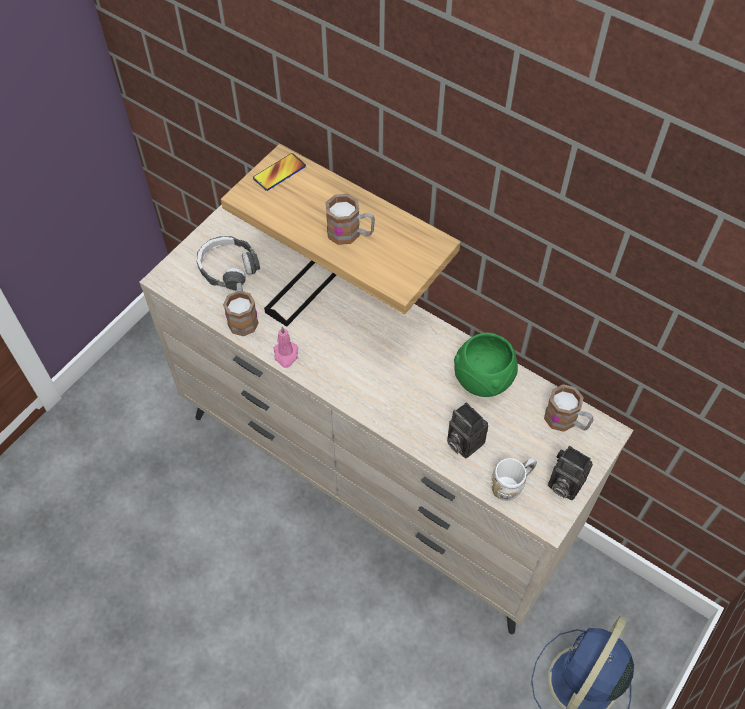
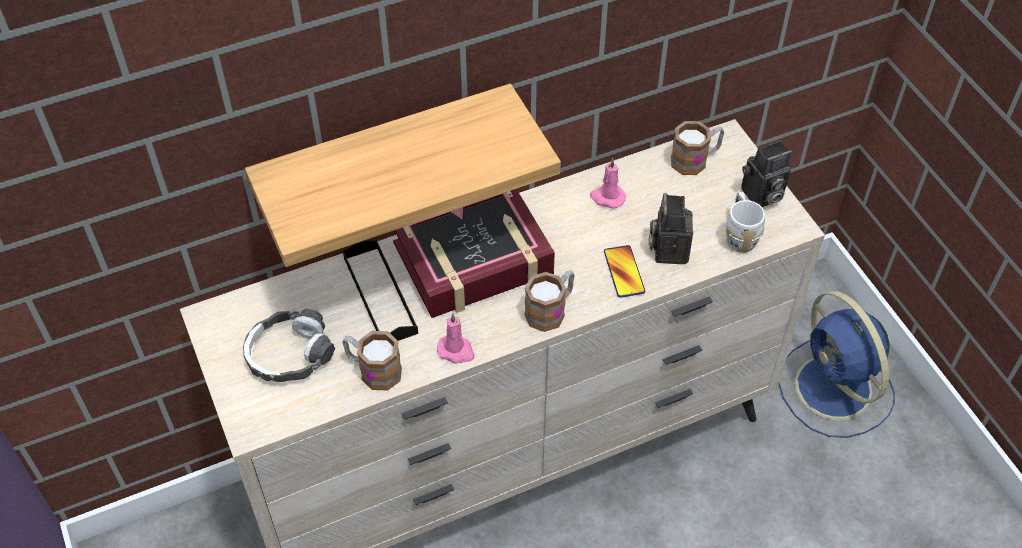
camera: 60 degrees left, 5 degrees down
(279, 172) = (291, 185): phone -> phone (624, 272)
(350, 233) = (431, 162): mug -> mug (551, 310)
(368, 326) = (473, 260): none -> book
(462, 442) = (668, 249): camera -> camera turned 105 degrees clockwise
(483, 379) = (607, 197): green bowl -> pink candle

